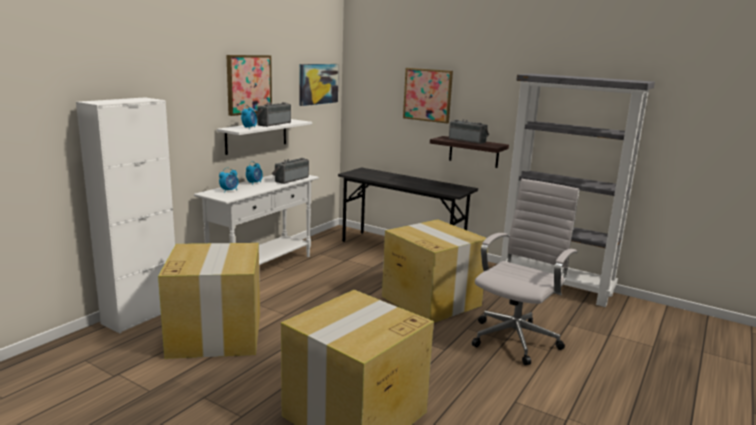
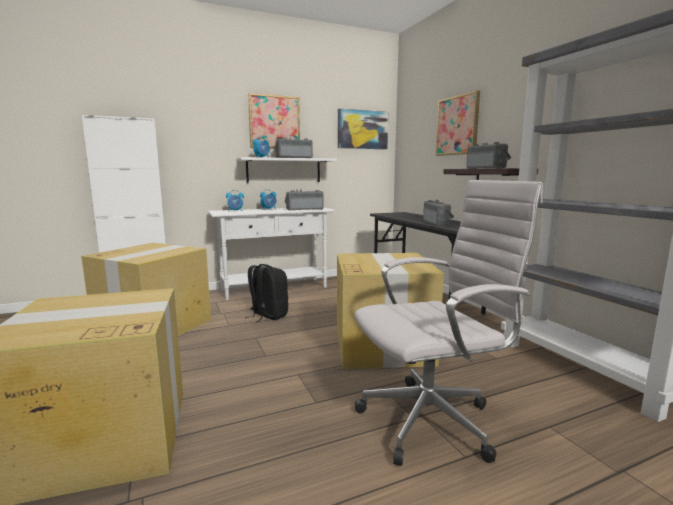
camera: 35 degrees right, 5 degrees down
(304, 297) = (267, 315): none -> black backpack
(426, 186) = (438, 223): none -> radio

